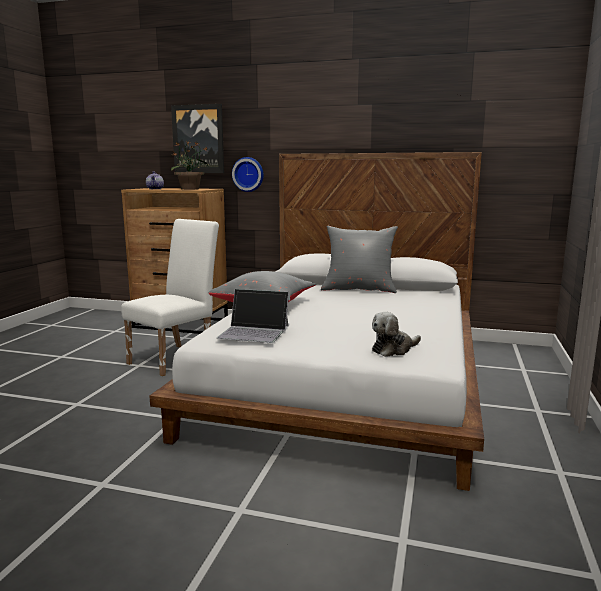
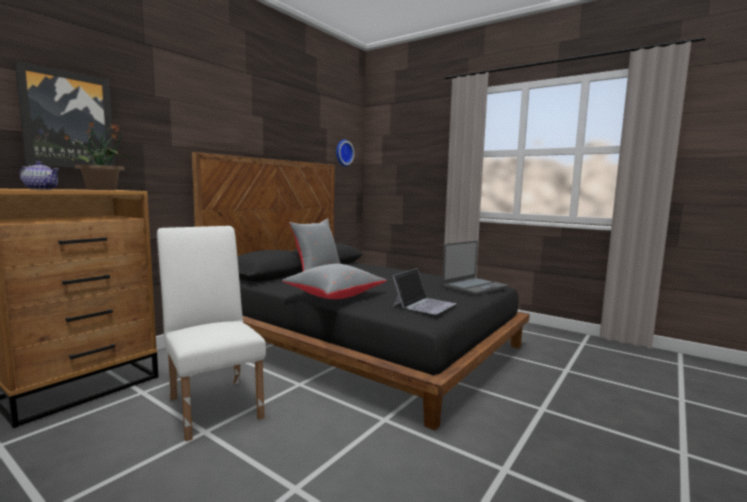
camera: 70 degrees left, 5 degrees down
(248, 174) = (148, 172): wall clock -> wall clock (343, 153)
(347, 381) = (363, 342): white bed -> black bed
(393, 349) = (474, 287): plush toy -> laptop

